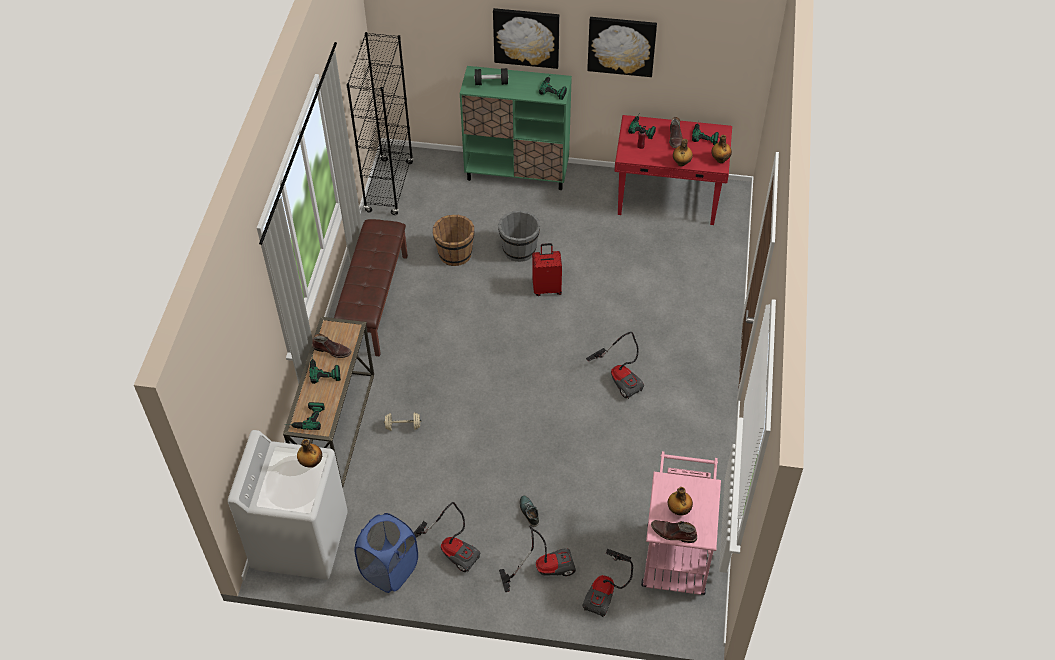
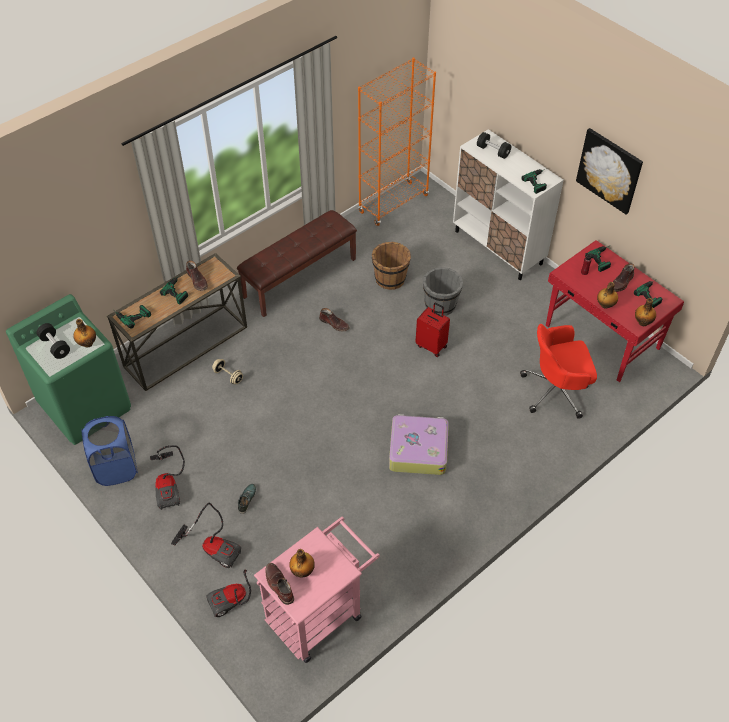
camera: 40 degrees right, 0 degrees up
(283, 485) = (55, 346): none -> black dumbbell
(300, 540) = (85, 406): white washing machine -> green washing machine
(389, 187) = (393, 204): black bookcase -> orange bookcase
(448, 322) = (334, 323): none -> brown boot
(517, 173) = (498, 247): green cabinet -> white cabinet
(526, 37) = (537, 124): picture -> none
(621, 377) = (417, 449): vacuum cleaner -> suitcase
(676, 261) = (556, 390): none -> red office chair

